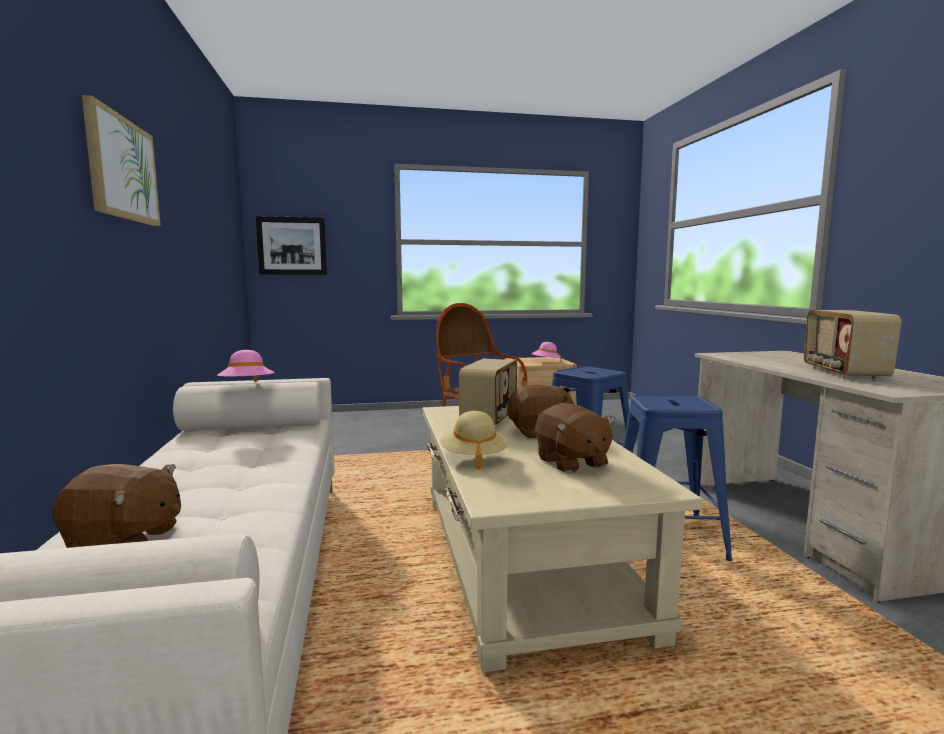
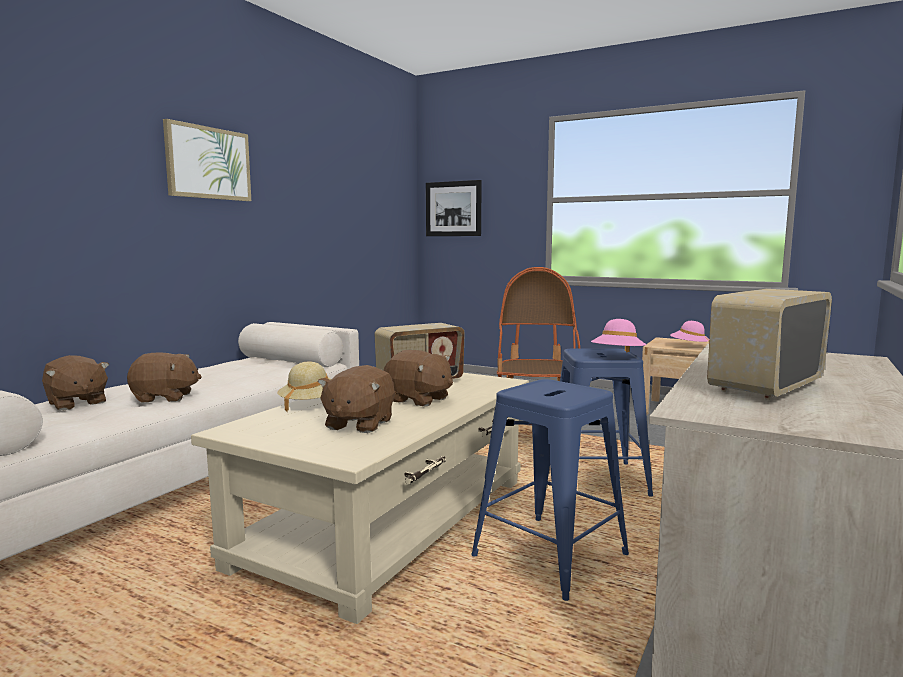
camera: 40 degrees right, 0 degrees up
(243, 497) = (165, 397): none -> brown plush toy
(247, 387) = (280, 328): pink hat -> pink hat (618, 356)

